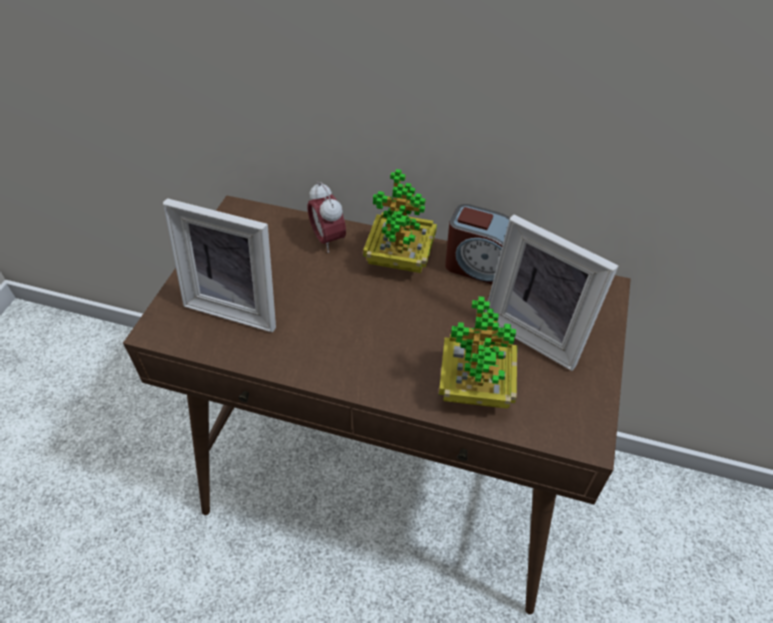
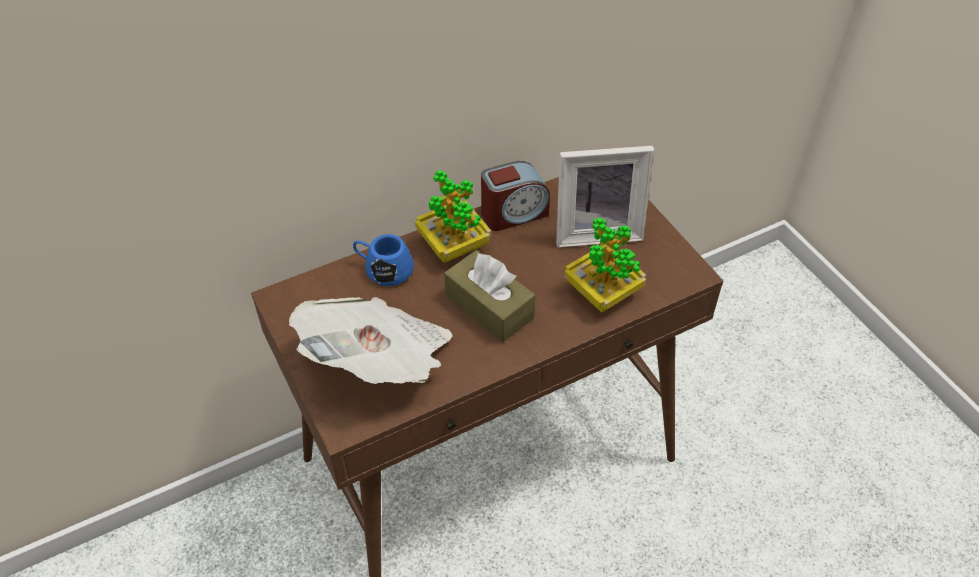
camera: 45 degrees left, 0 degrees up
(238, 303) = (380, 361): picture frame -> newspaper
(328, 239) = (383, 268): alarm clock -> blue mug
(366, 325) = (489, 307): none -> brown tissue box

